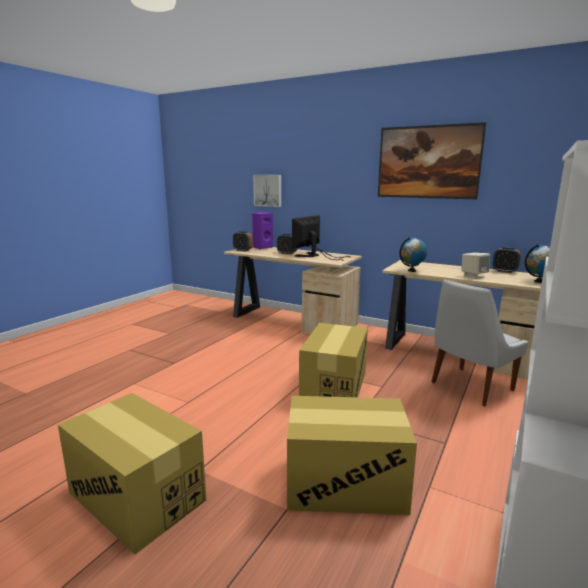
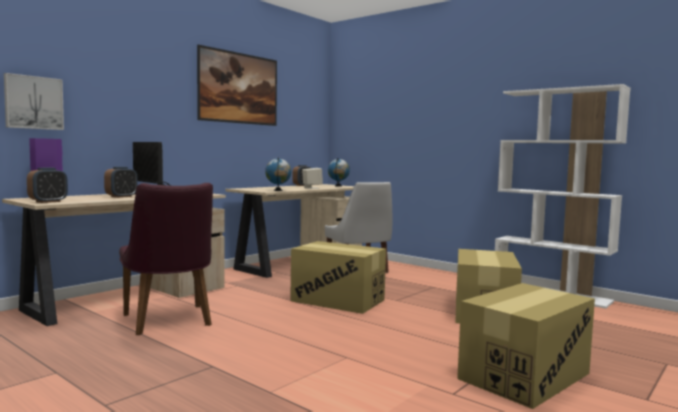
camera: 80 degrees left, 10 degrees down
(248, 339) = (169, 322): none -> purple chair

